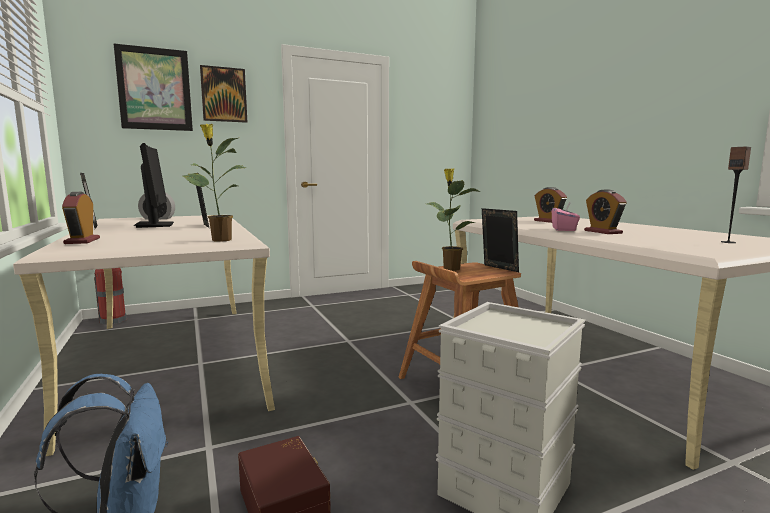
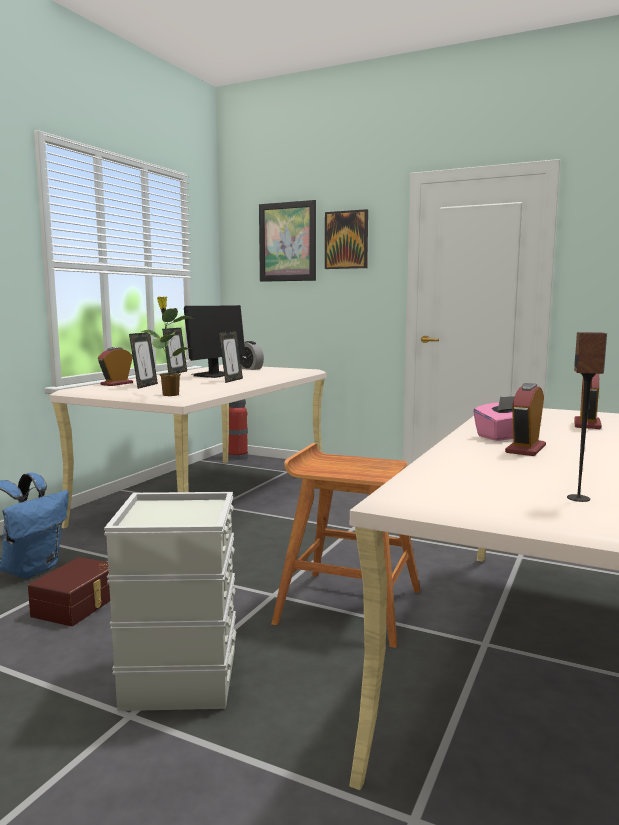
camera: 50 degrees right, 0 degrees up
(450, 268) = (346, 460): potted plant -> none
(498, 269) = (388, 472): picture frame -> picture frame (145, 386)

